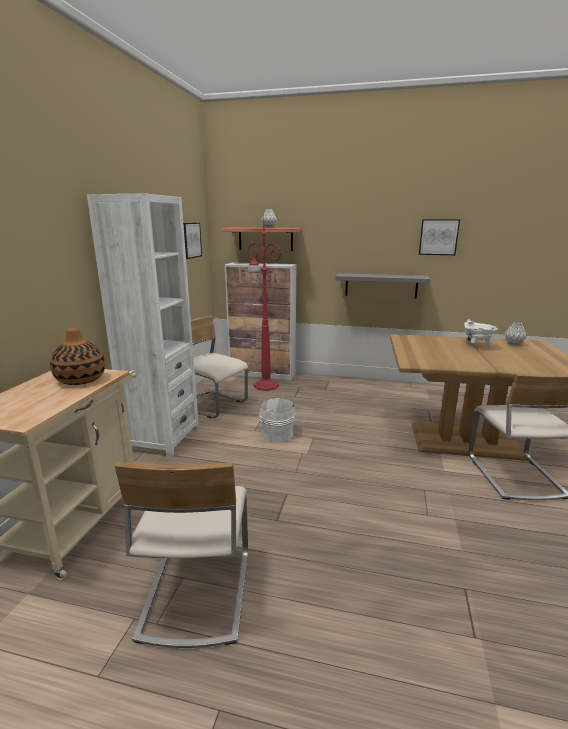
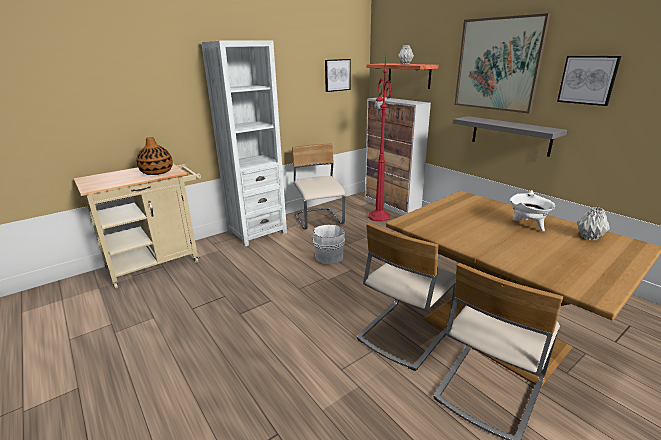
camera: 40 degrees right, 5 degrees up
(195, 592) = (147, 328): beige chair -> beige chair (404, 332)
(362, 227) = (497, 64): none -> picture

